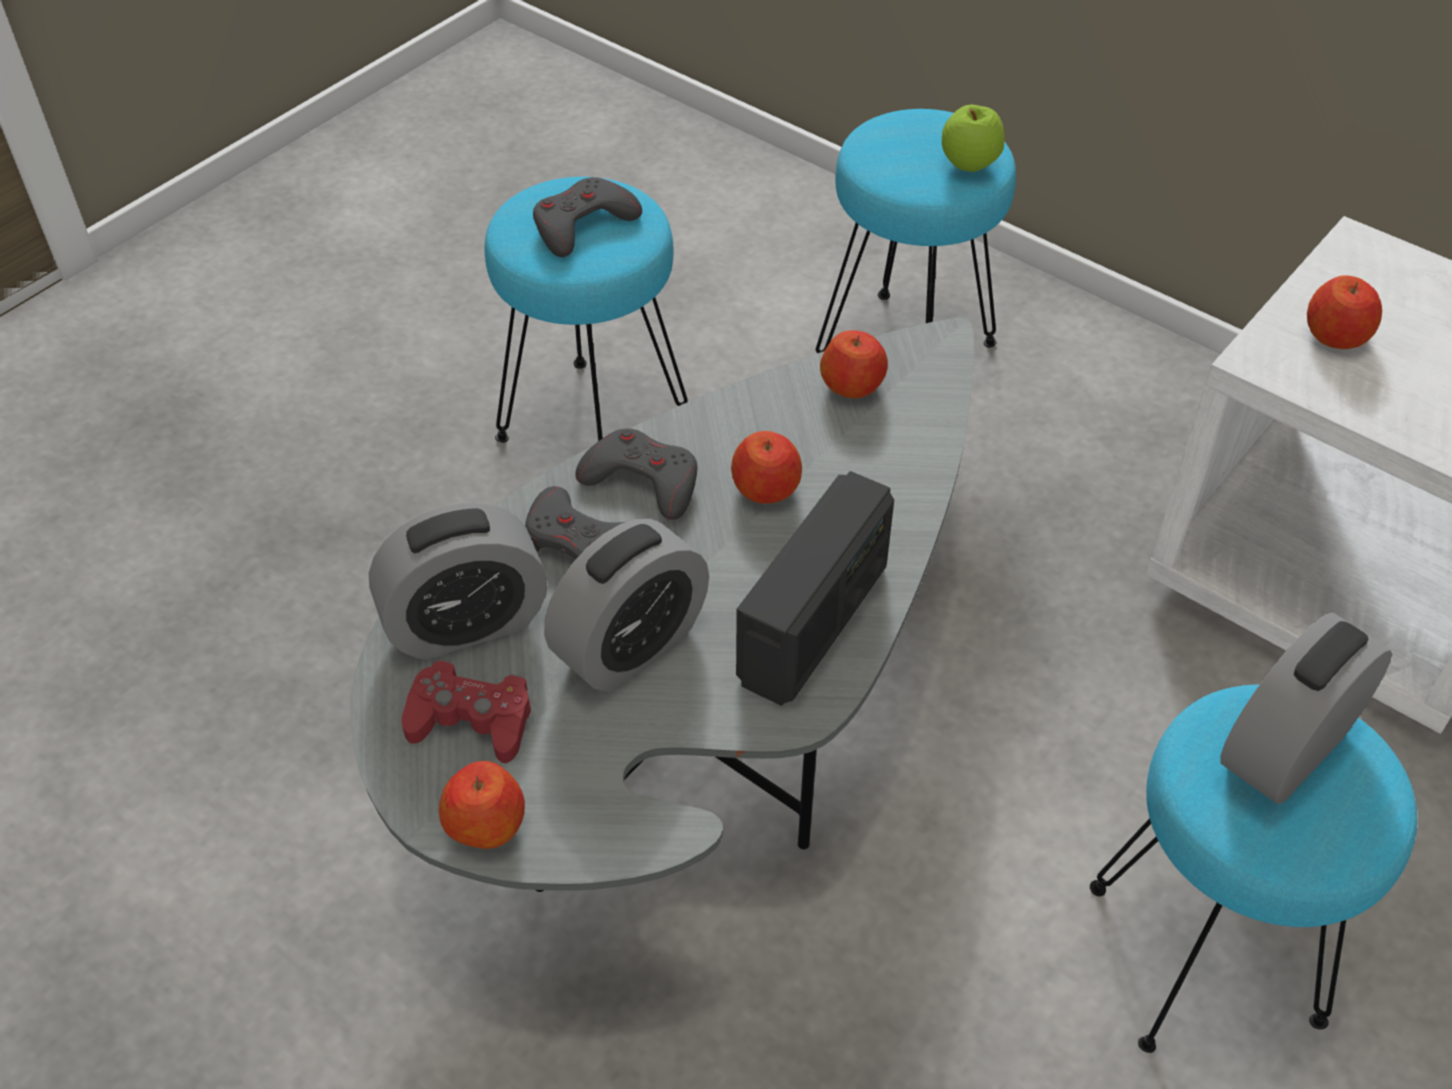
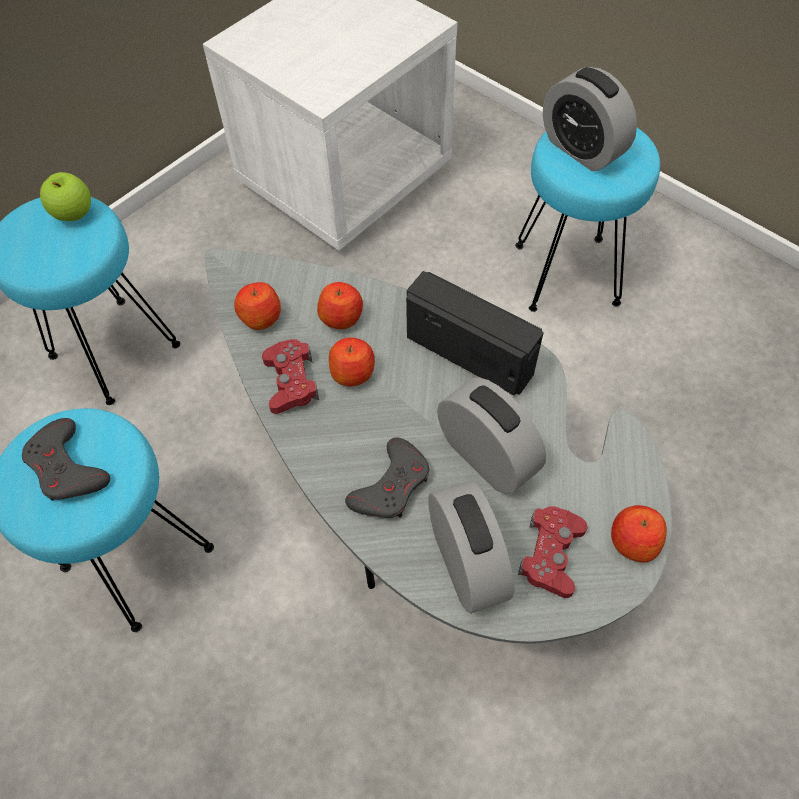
camera: 85 degrees left, 10 degrees up
(642, 480) = (336, 447): grey game controller -> none
(745, 426) = (291, 381): none -> red game controller
(1336, 336) = (308, 66): apple -> apple (342, 317)

